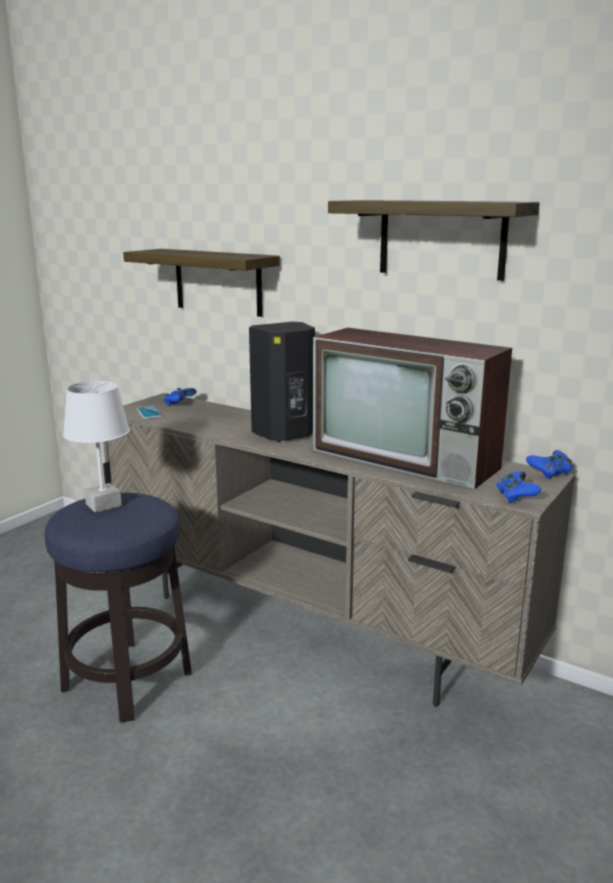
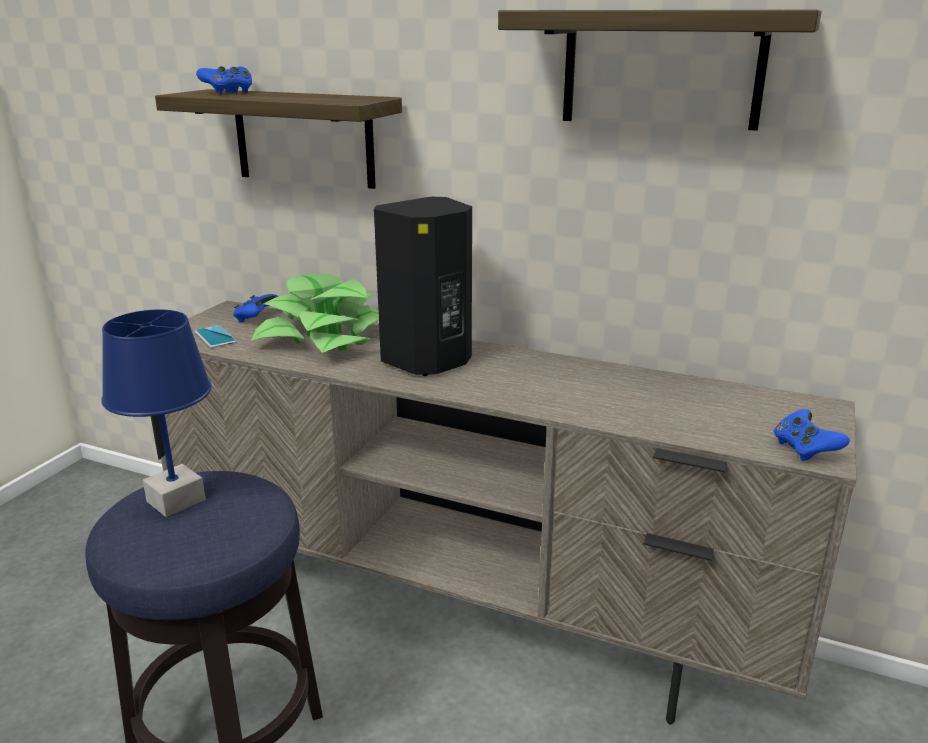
camera: 10 degrees left, 5 degrees up
(103, 505) = (175, 501): white table lamp -> blue table lamp
(221, 417) = (324, 337): none -> potted plant
(407, 459) = (621, 393): television -> none
(549, 474) = (822, 403): blue game controller -> blue game controller (228, 92)

